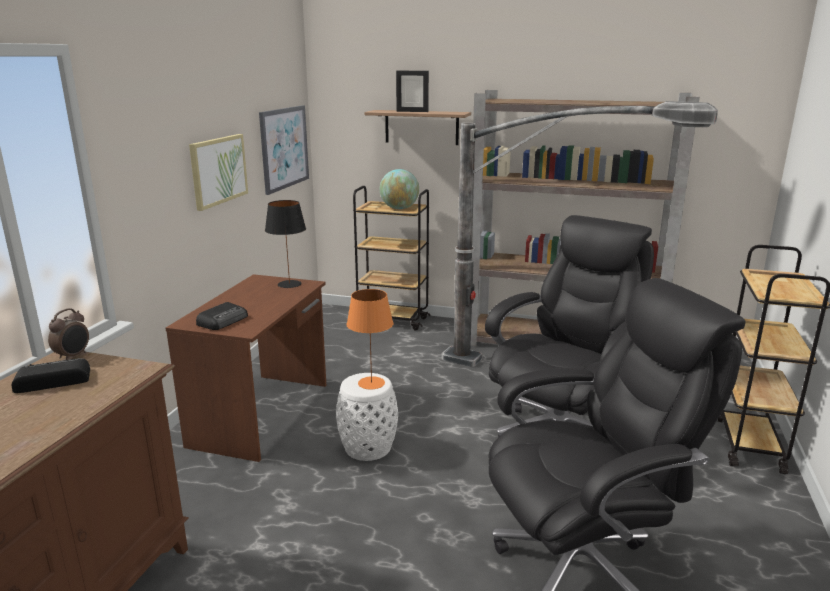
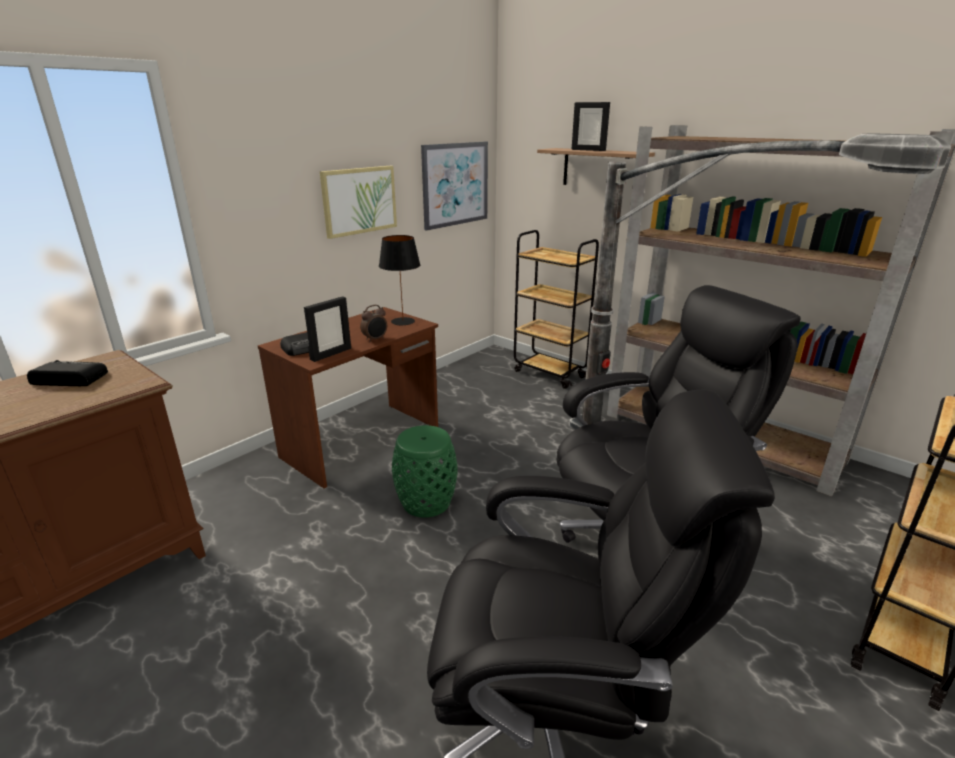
camera: 25 degrees right, 5 degrees up
(73, 356) = (114, 359): alarm clock -> alarm clock (375, 339)
(254, 322) = (331, 354): none -> picture frame
(368, 448) = (426, 502): white stool -> green stool
(371, 383) = (428, 439): orange table lamp -> none
(399, 208) = (564, 258): globe -> none

